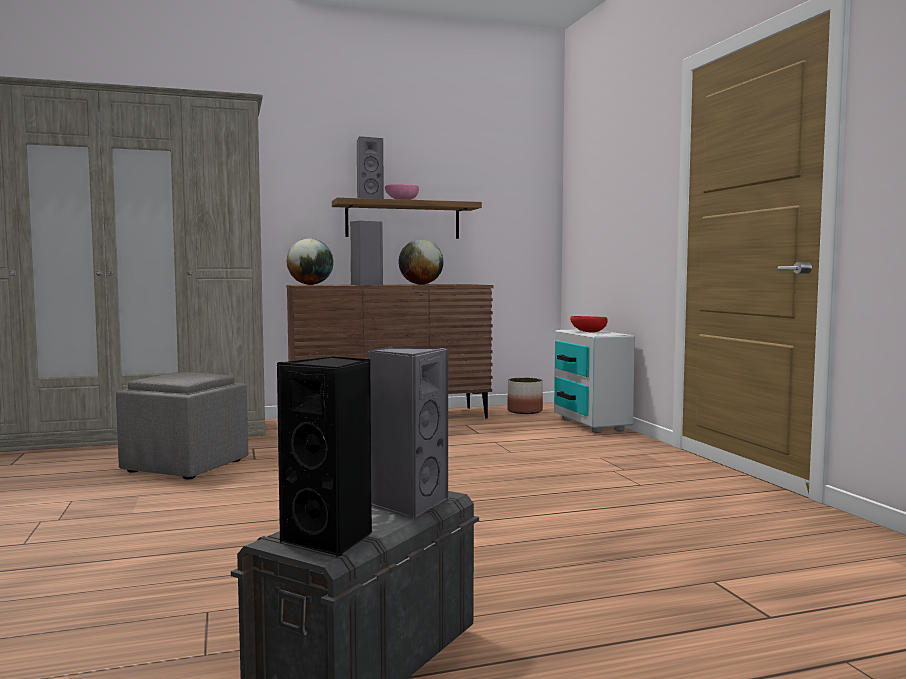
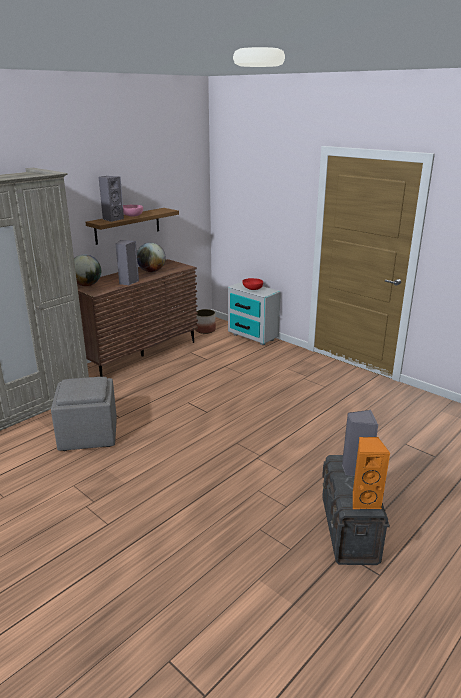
camera: 30 degrees left, 20 degrees up
(331, 539) = (364, 500): black speaker -> orange speaker

